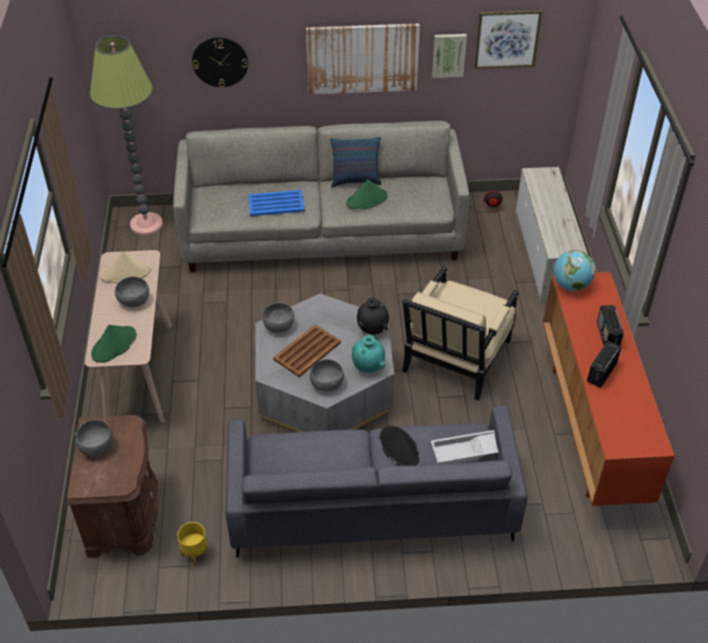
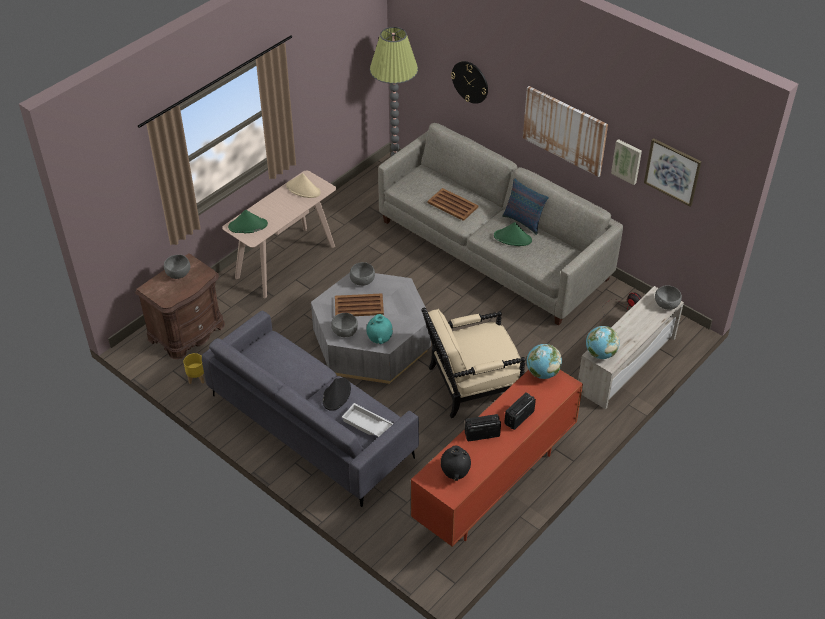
camera: 45 degrees right, 0 degrees up
(133, 301) = (287, 208): grey bowl -> grey bowl (666, 304)
(276, 204) = (453, 205): blue tray -> brown tray
(372, 329) = (411, 320): black vase -> black vase (455, 472)
(559, 247) = (600, 353): none -> globe

